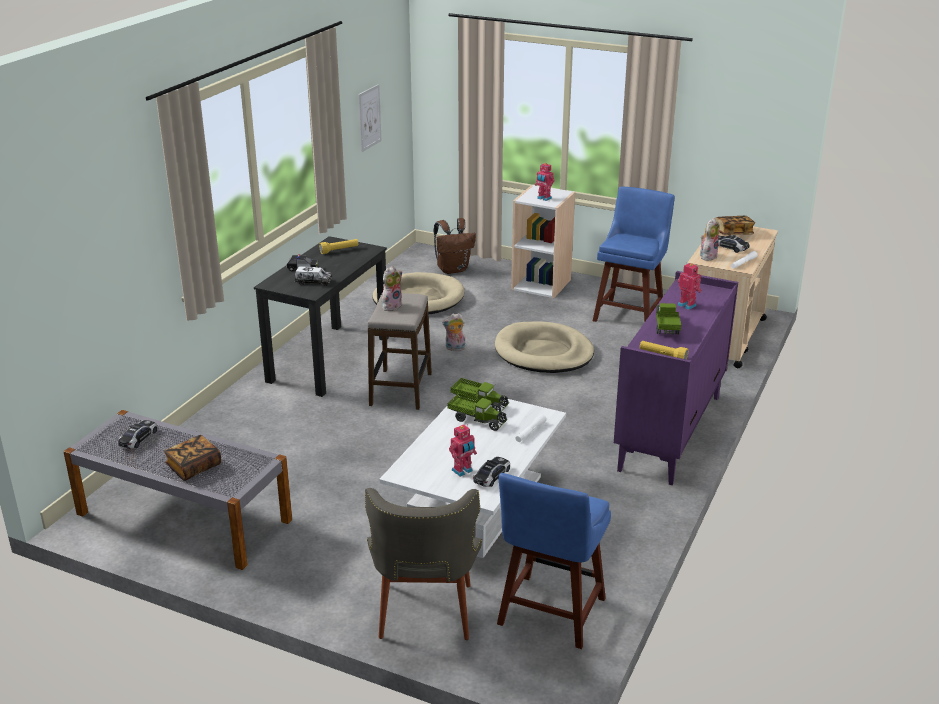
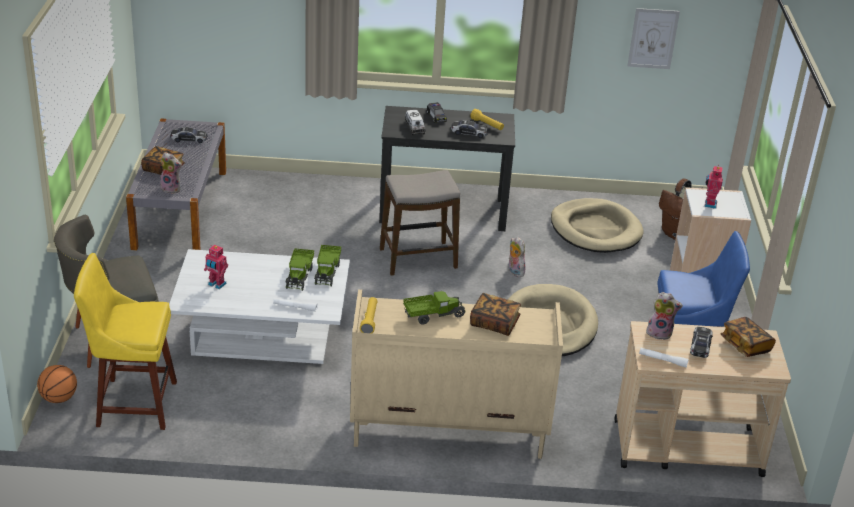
camera: 65 degrees right, 5 degrees up
(391, 306) = (424, 180): plush toy -> plush toy (172, 188)
(491, 476) = (215, 300): toy car -> toy car (469, 133)
(516, 672) = (59, 398): none -> basketball
(549, 615) = (132, 403): blue chair -> yellow chair
(670, 433) = (447, 432): purple cabinet -> beige cabinet
(687, 305) = (494, 323): toy robot -> book

